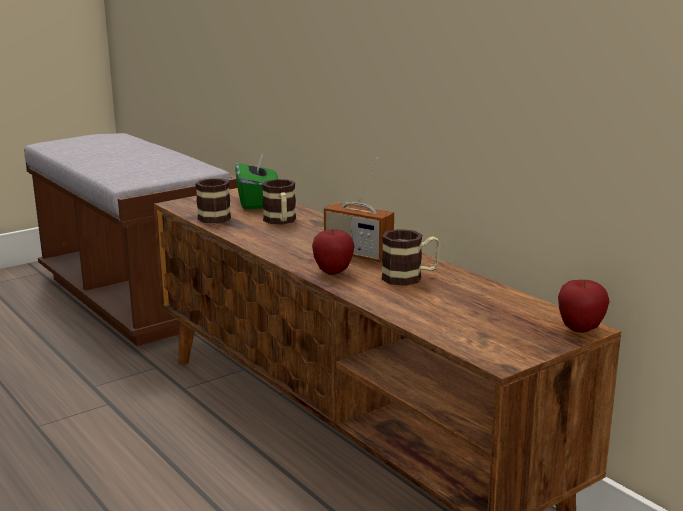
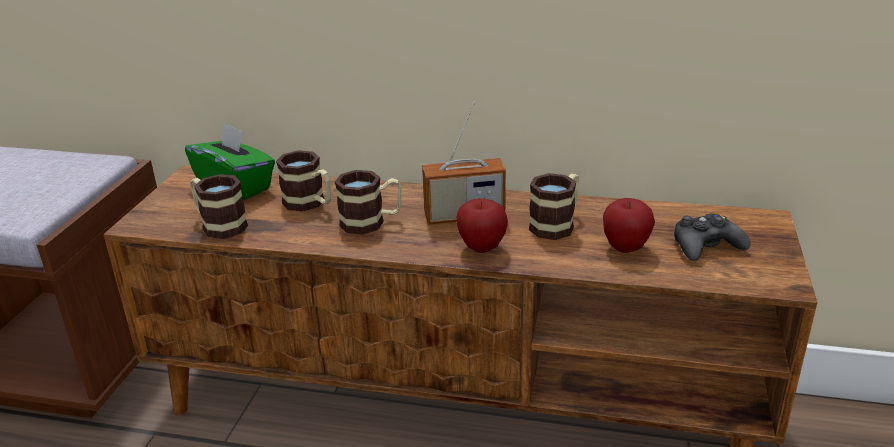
camera: 40 degrees left, 10 degrees up
(296, 240) = (371, 222): none -> mug
(492, 323) = (706, 246): none -> black game controller
(580, 329) = (768, 222): apple -> apple (625, 248)

